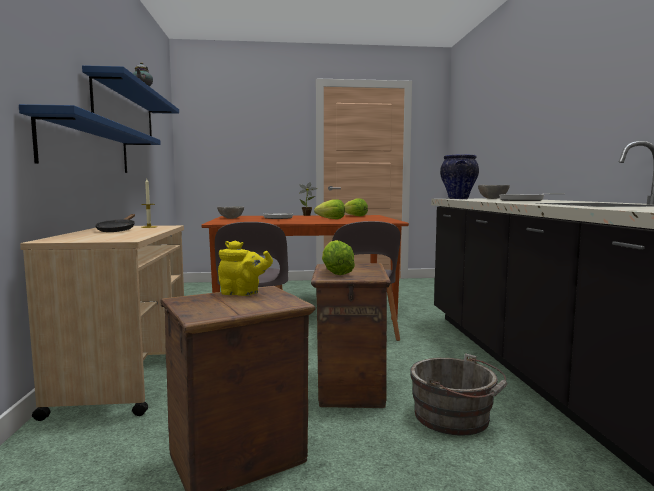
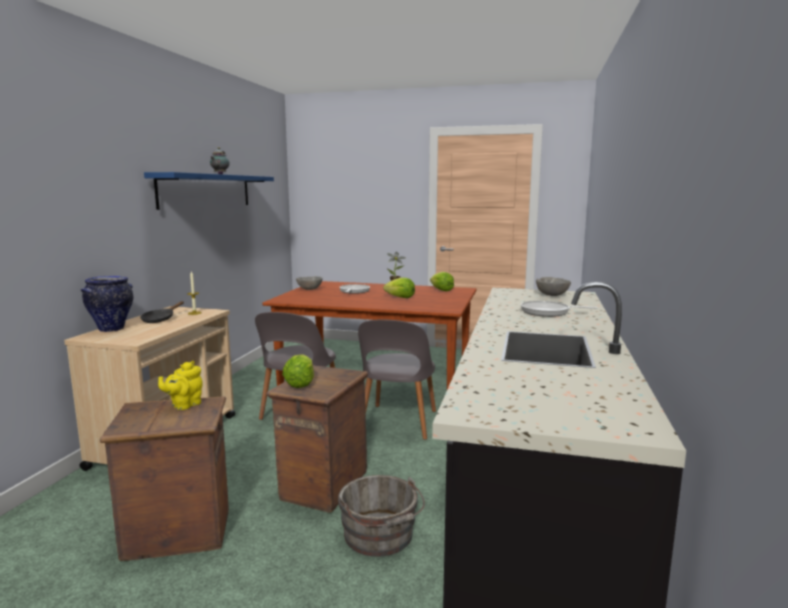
camera: 20 degrees right, 5 degrees up
(89, 147) = (153, 241): blue shelf -> none
(243, 293) = (184, 405): yellow teapot -> yellow teapot turned 90 degrees clockwise
(458, 199) = (508, 294): vase -> vase (112, 329)

